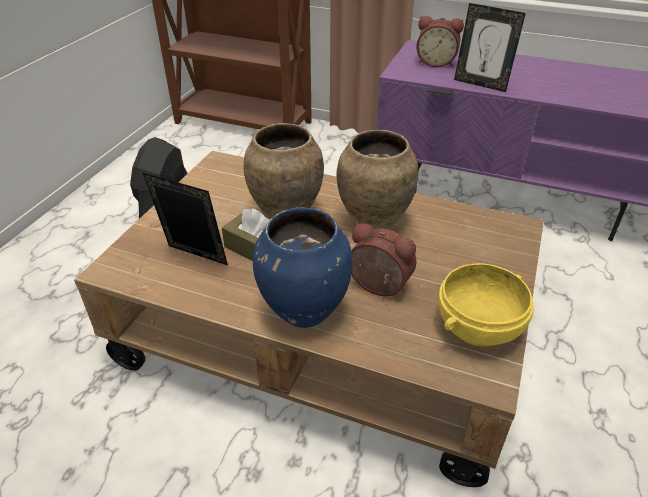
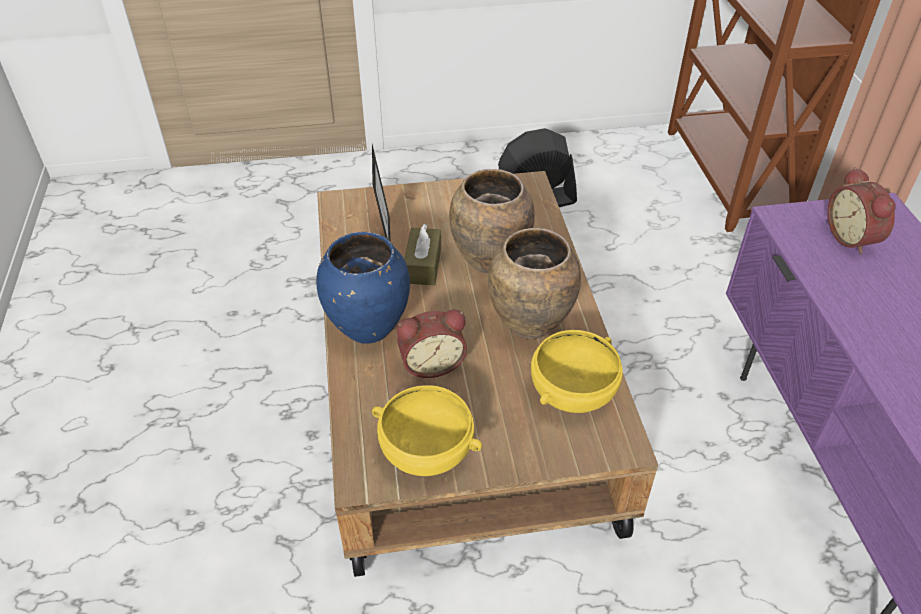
camera: 60 degrees right, 5 degrees up
(378, 287) = (431, 363): alarm clock -> alarm clock turned 75 degrees clockwise
(457, 229) = (572, 392): none -> yellow bowl
(481, 84) = (838, 295): picture frame -> none

